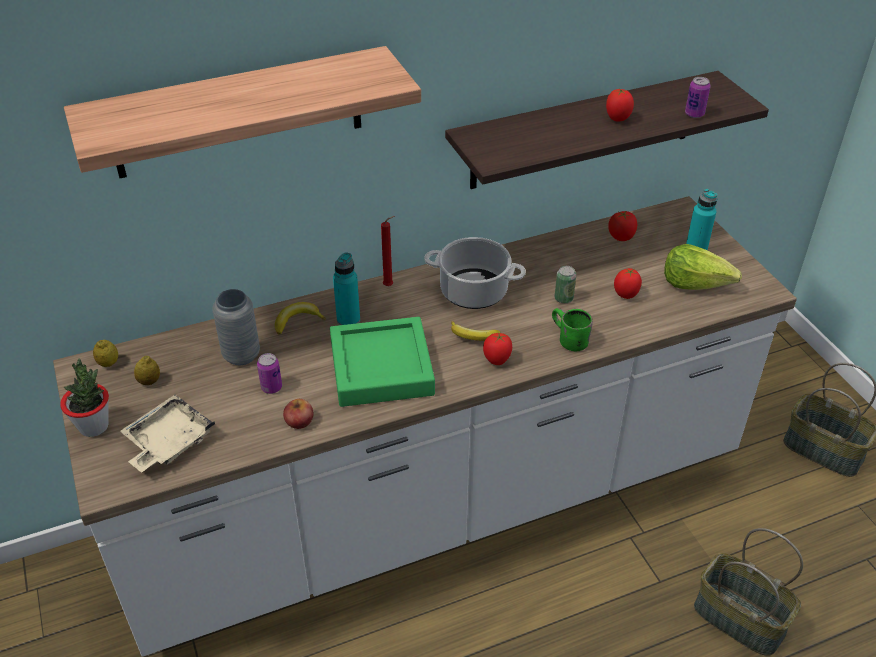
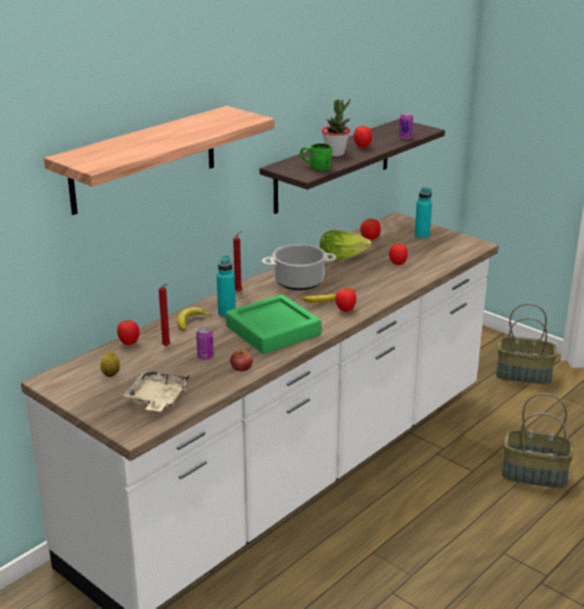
camera: 25 degrees left, 15 degrees down
(94, 426) = (92, 406): potted plant -> potted plant (335, 153)
(108, 363) = (68, 373): lemon -> none
(205, 336) = (129, 343): none -> tomato
(241, 355) = (167, 346): grey vase -> red candle
(563, 298) = (360, 273): can -> none
(567, 340) = (381, 291): green mug -> green mug (315, 168)
(695, 283) = (434, 250): lettuce -> lettuce (342, 257)

